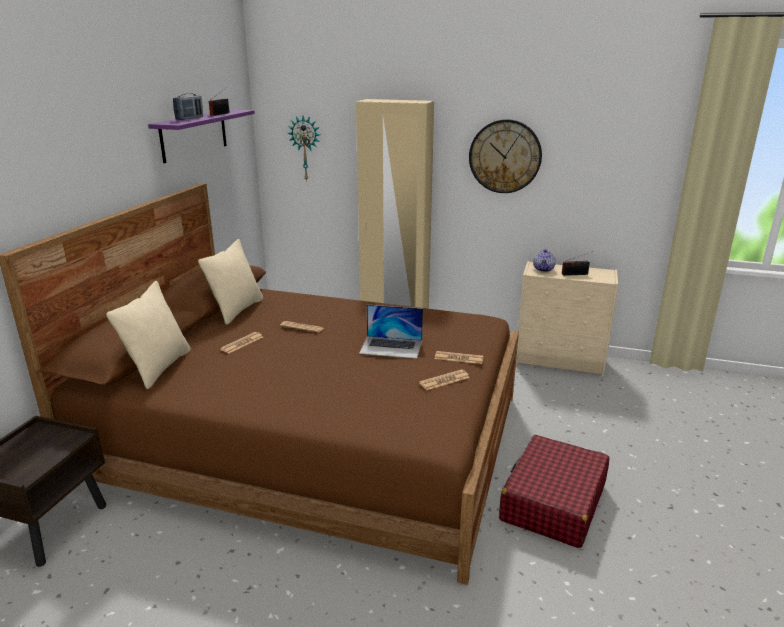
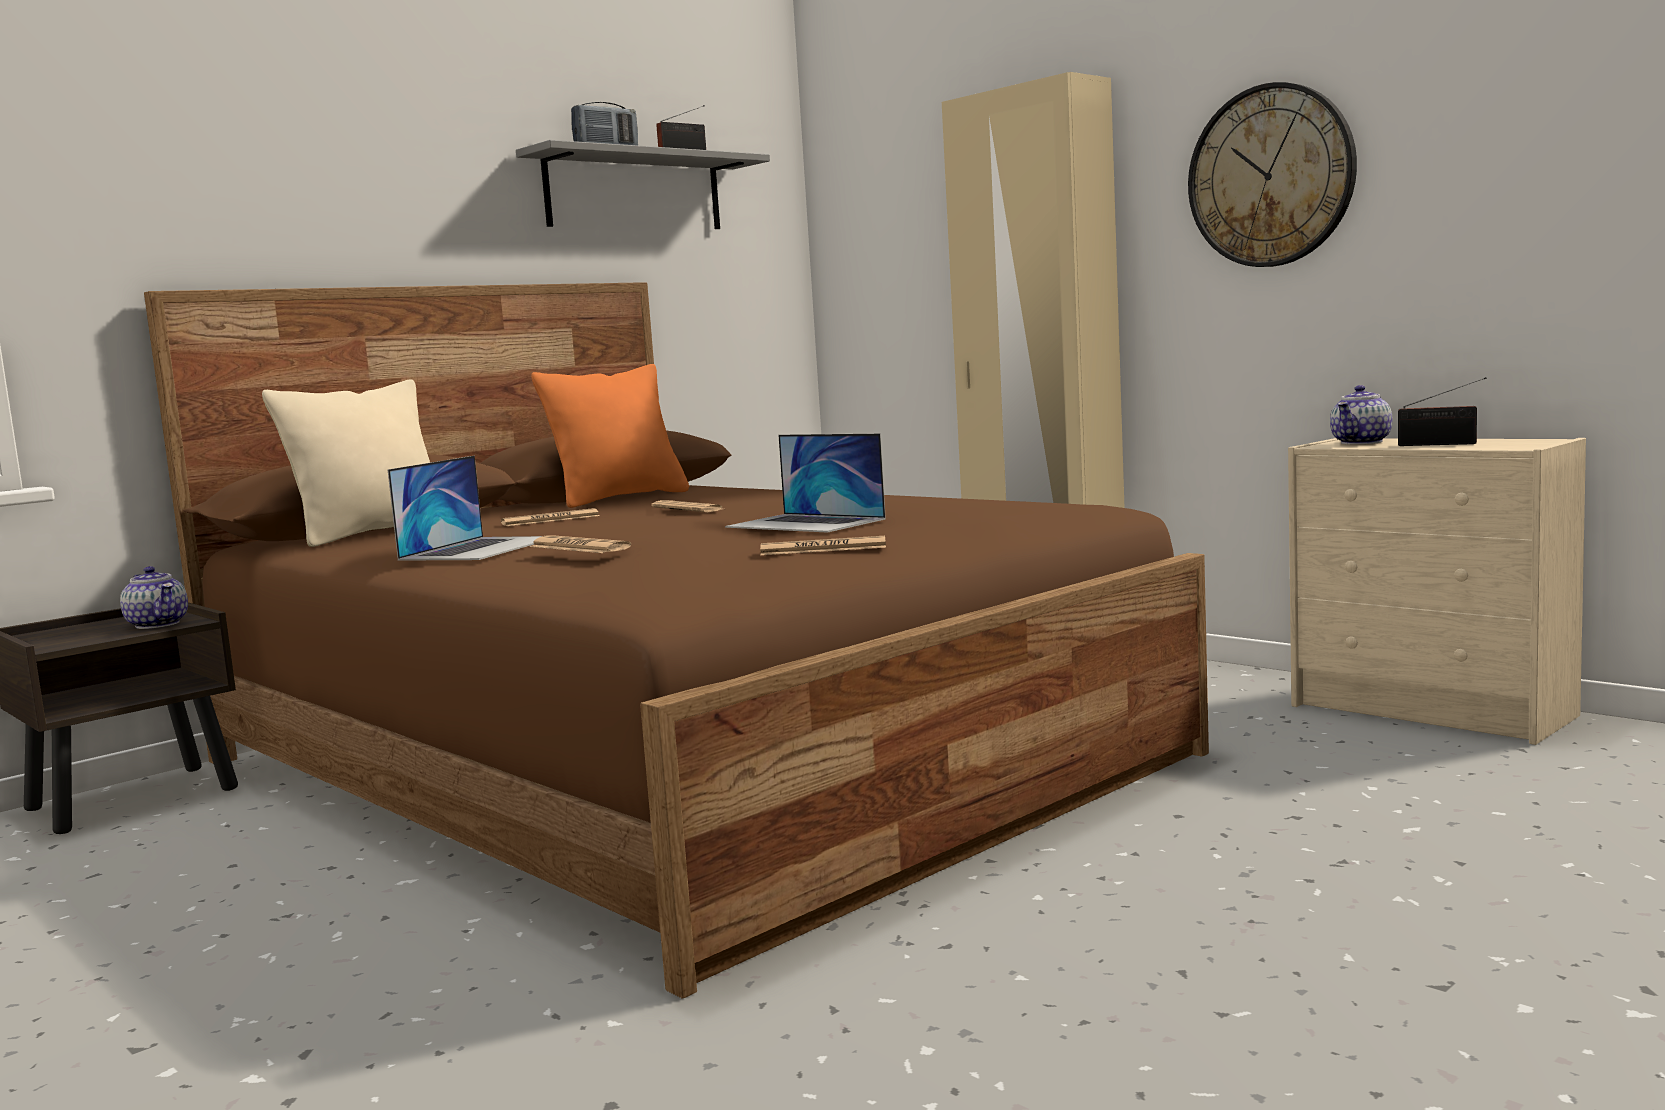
camera: 30 degrees right, 15 degrees down
(59, 442) = (158, 624): none -> teapot
(194, 135) = (634, 192): purple shelf -> grey shelf
(236, 310) = (619, 498): beige pillow -> orange pillow
(268, 389) = (480, 548): none -> laptop
(305, 148) = (887, 236): wall clock -> none
(458, 358) = (919, 534): newspaper -> newspaper (579, 547)
(553, 502) = (1082, 918): red suitcase -> none

